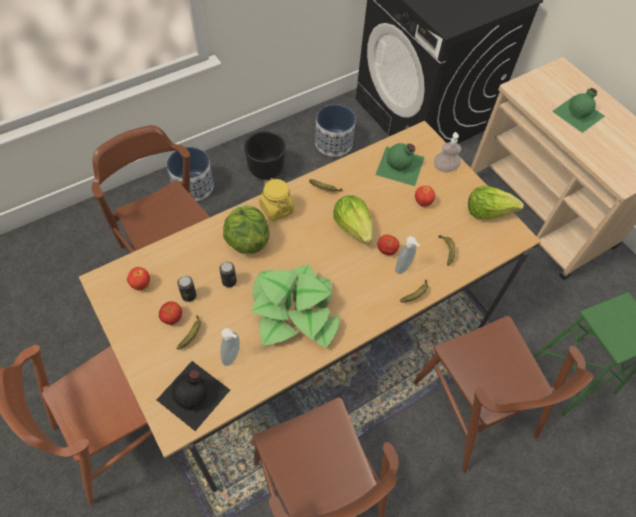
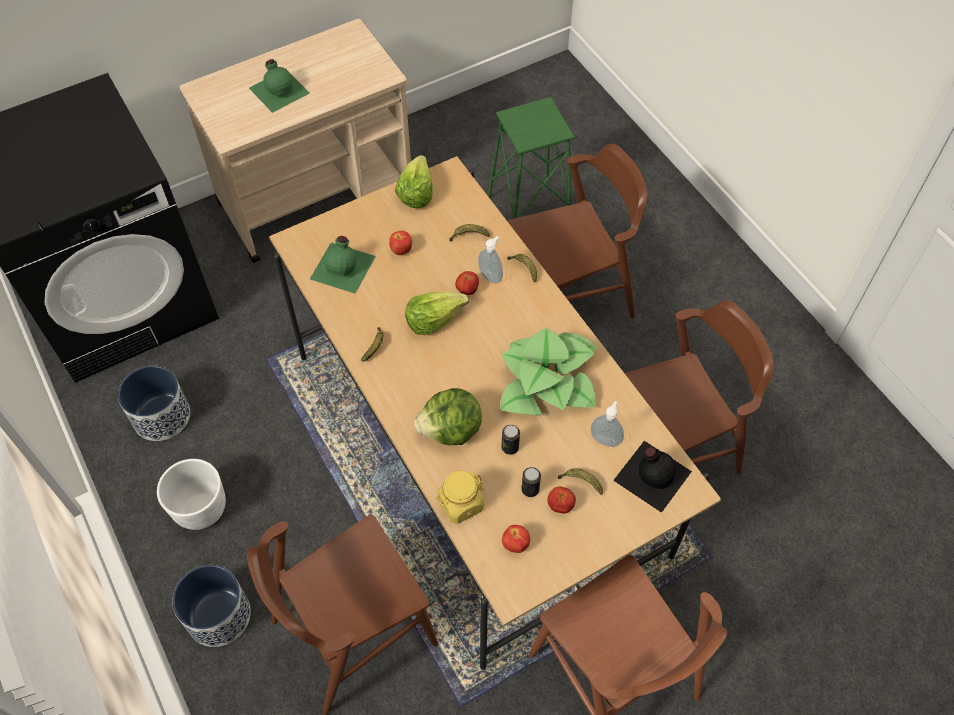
camera: 85 degrees left, 0 degrees up
(266, 170) = (200, 509): black planter -> white planter
(276, 209) = (403, 399): yellow jar -> yellow jar (460, 504)
(445, 168) = (350, 224): soap dispenser -> none

